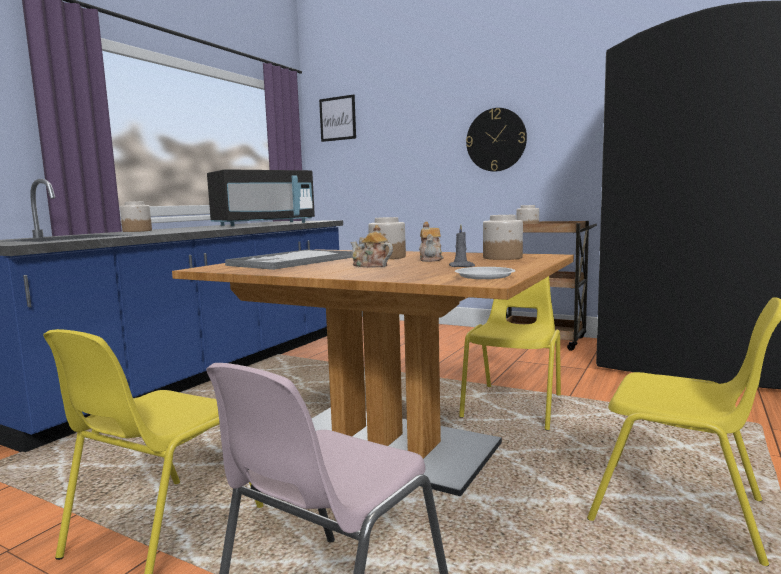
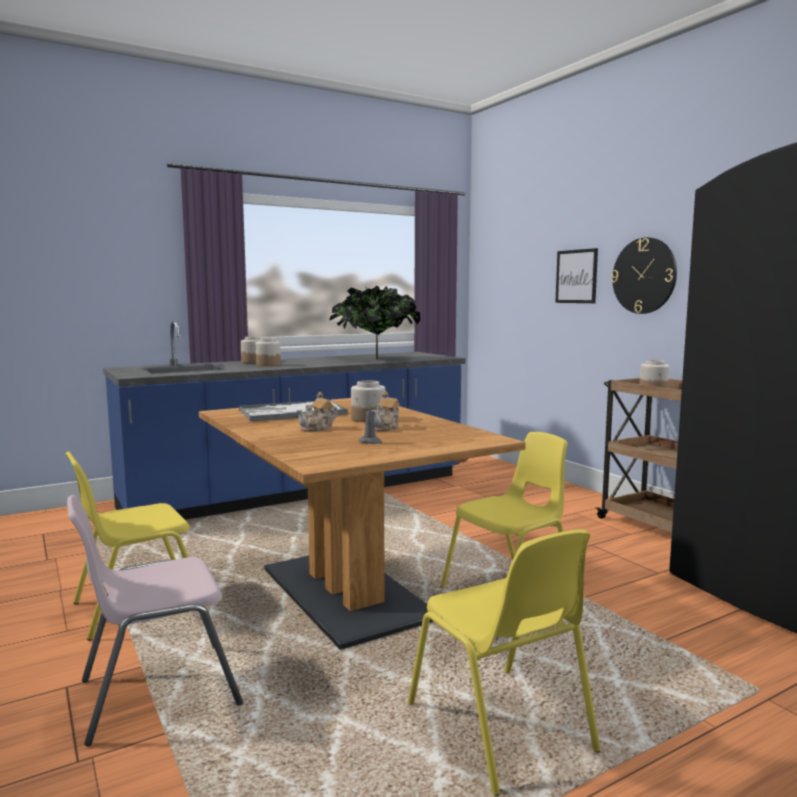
camera: 30 degrees right, 0 degrees up
(264, 224) = (374, 359): black microwave -> potted plant
(337, 118) = (497, 242): picture -> picture (576, 276)
(370, 266) = (318, 428): teapot -> teapot turned 105 degrees counterclockwise
(484, 276) = (337, 458): white plate -> none
(502, 257) = (445, 435): jar -> jar (268, 365)

